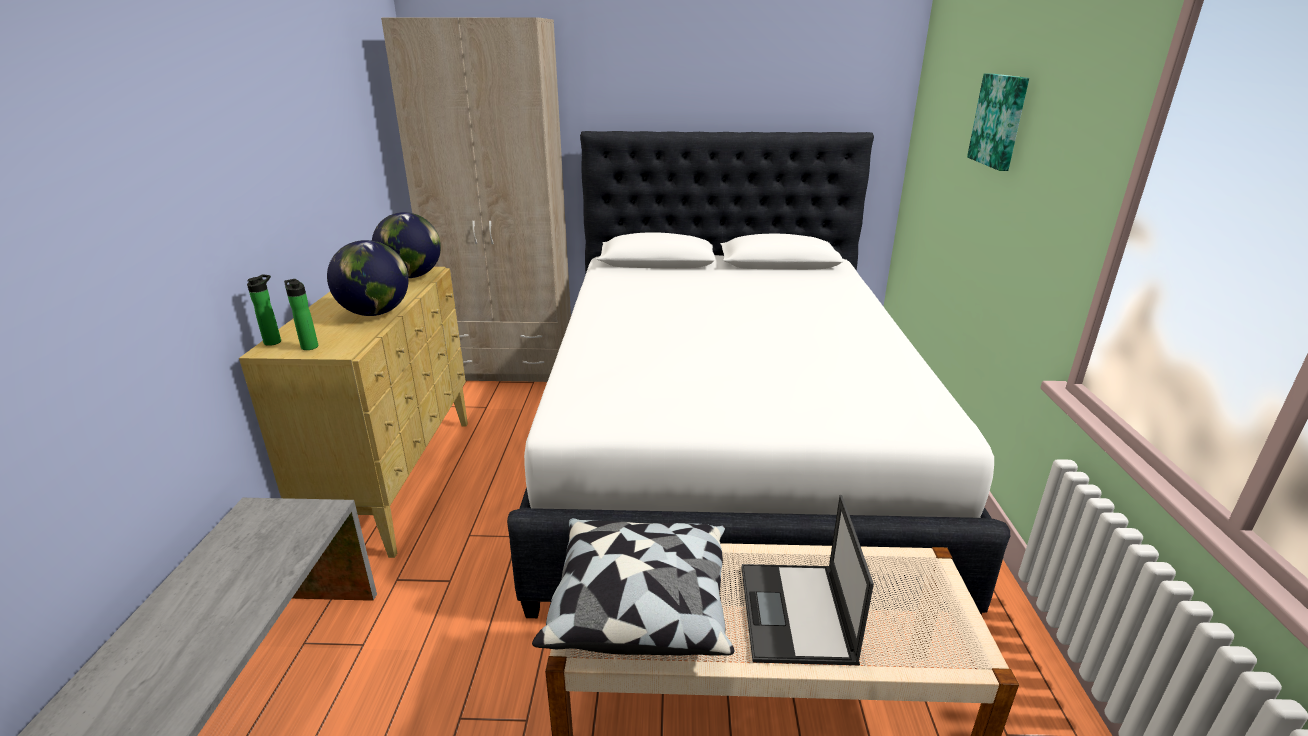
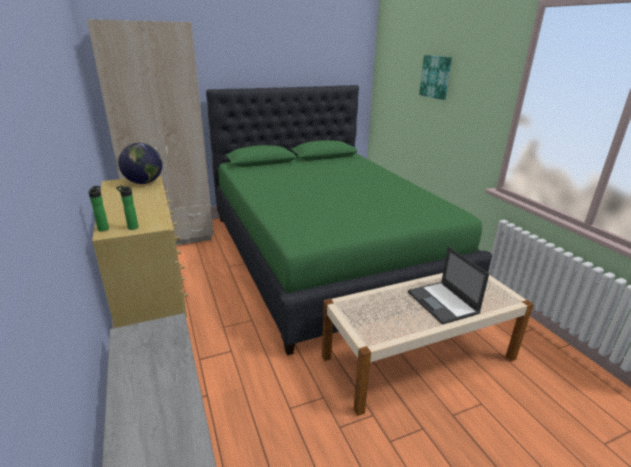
camera: 25 degrees left, 0 degrees up
(375, 313) = (149, 204): globe -> none
(639, 604) = (378, 317): pillow -> none
(727, 447) = (326, 254): white bed -> green bed

